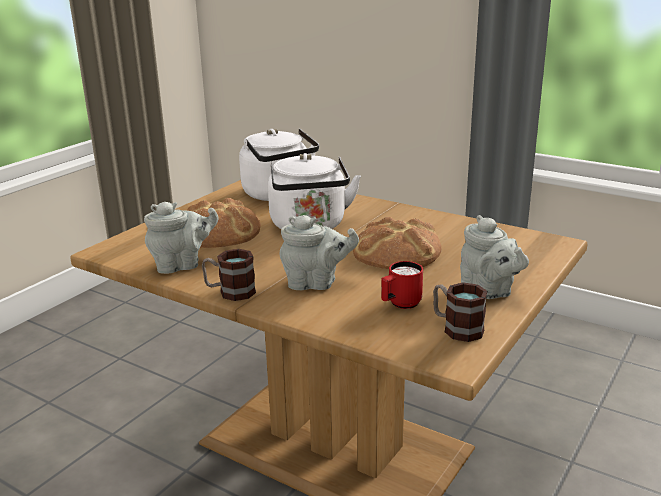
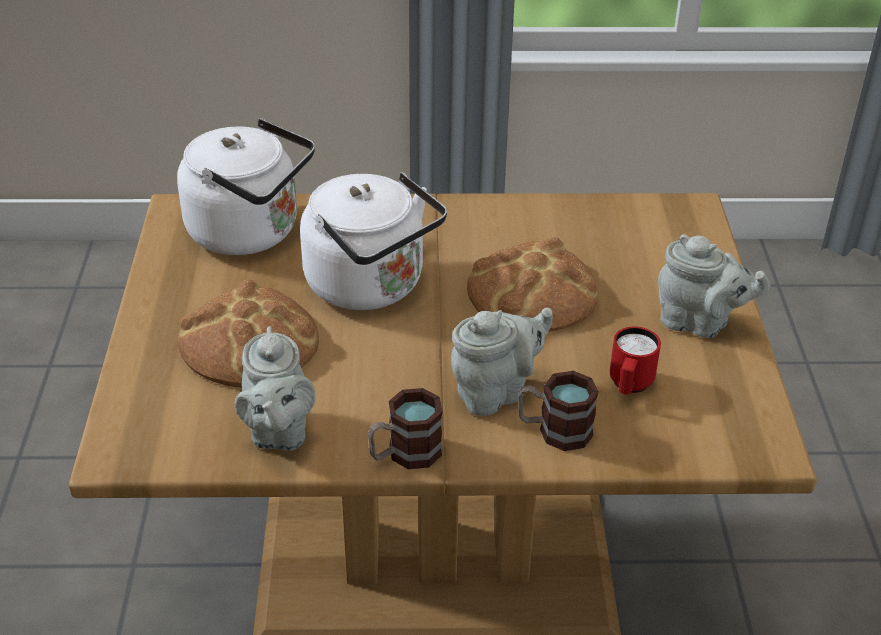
camera: 35 degrees left, 15 degrees up
(182, 265) = (278, 432): grey teapot -> grey teapot turned 135 degrees clockwise
(456, 328) = (723, 398): mug -> mug (554, 430)

